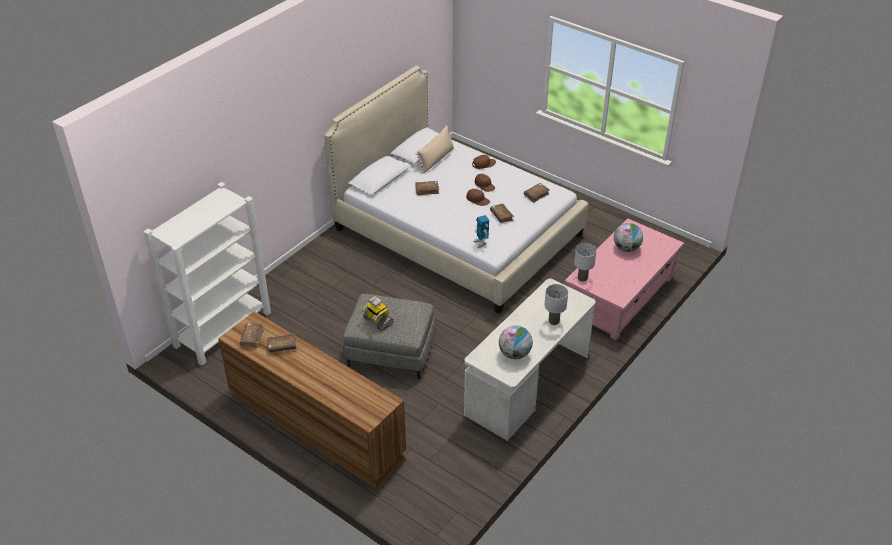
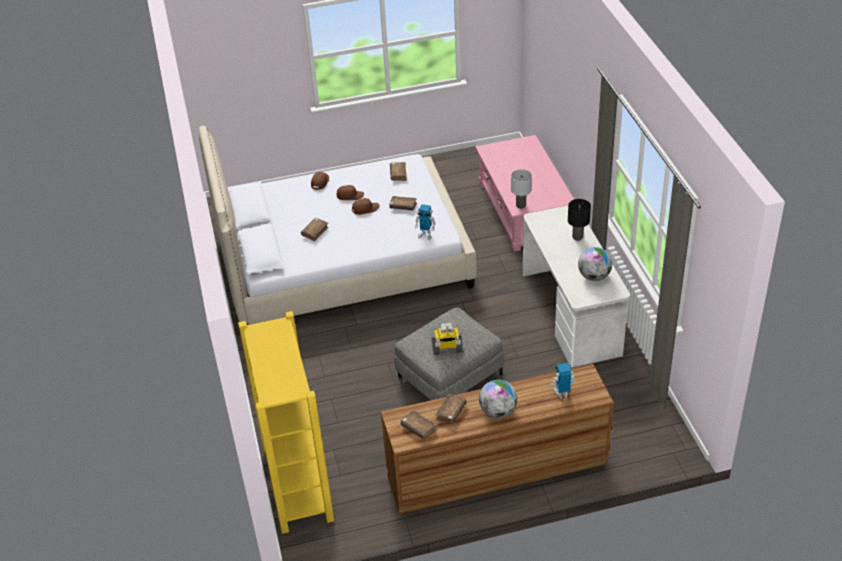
camera: 50 degrees left, 0 degrees up
(222, 329) = (297, 483): white bookcase -> yellow bookcase
(353, 398) = (562, 393): none -> toy robot
(436, 159) = (277, 206): beige pillow -> none
(554, 321) = (577, 237): white table lamp -> black table lamp
(626, 248) = (510, 165): globe -> globe (498, 411)

